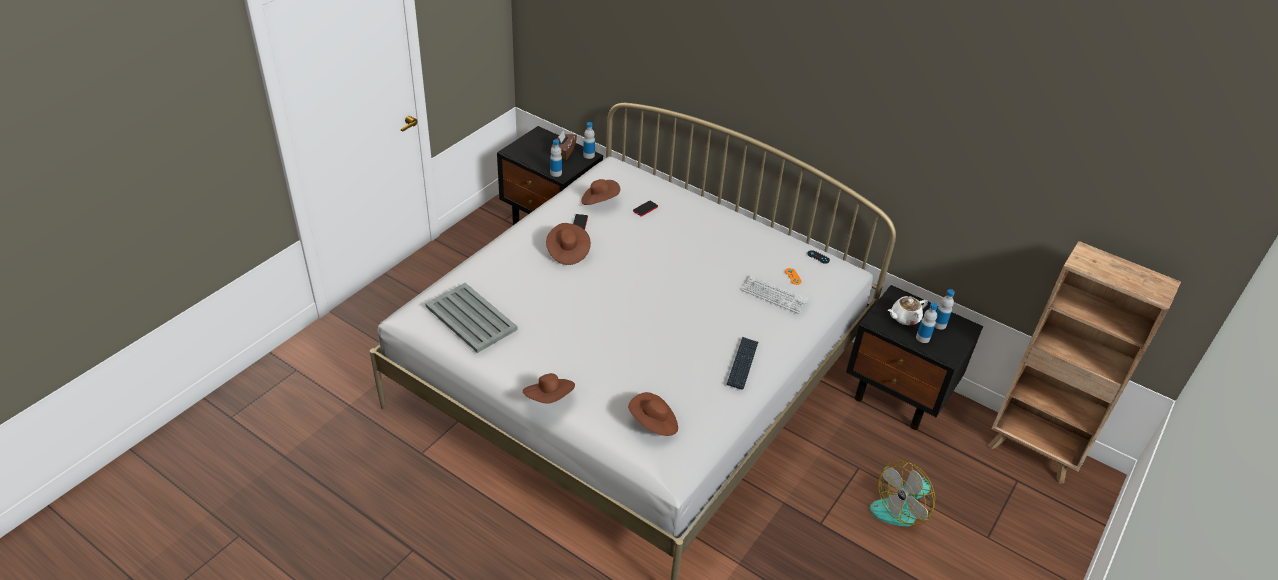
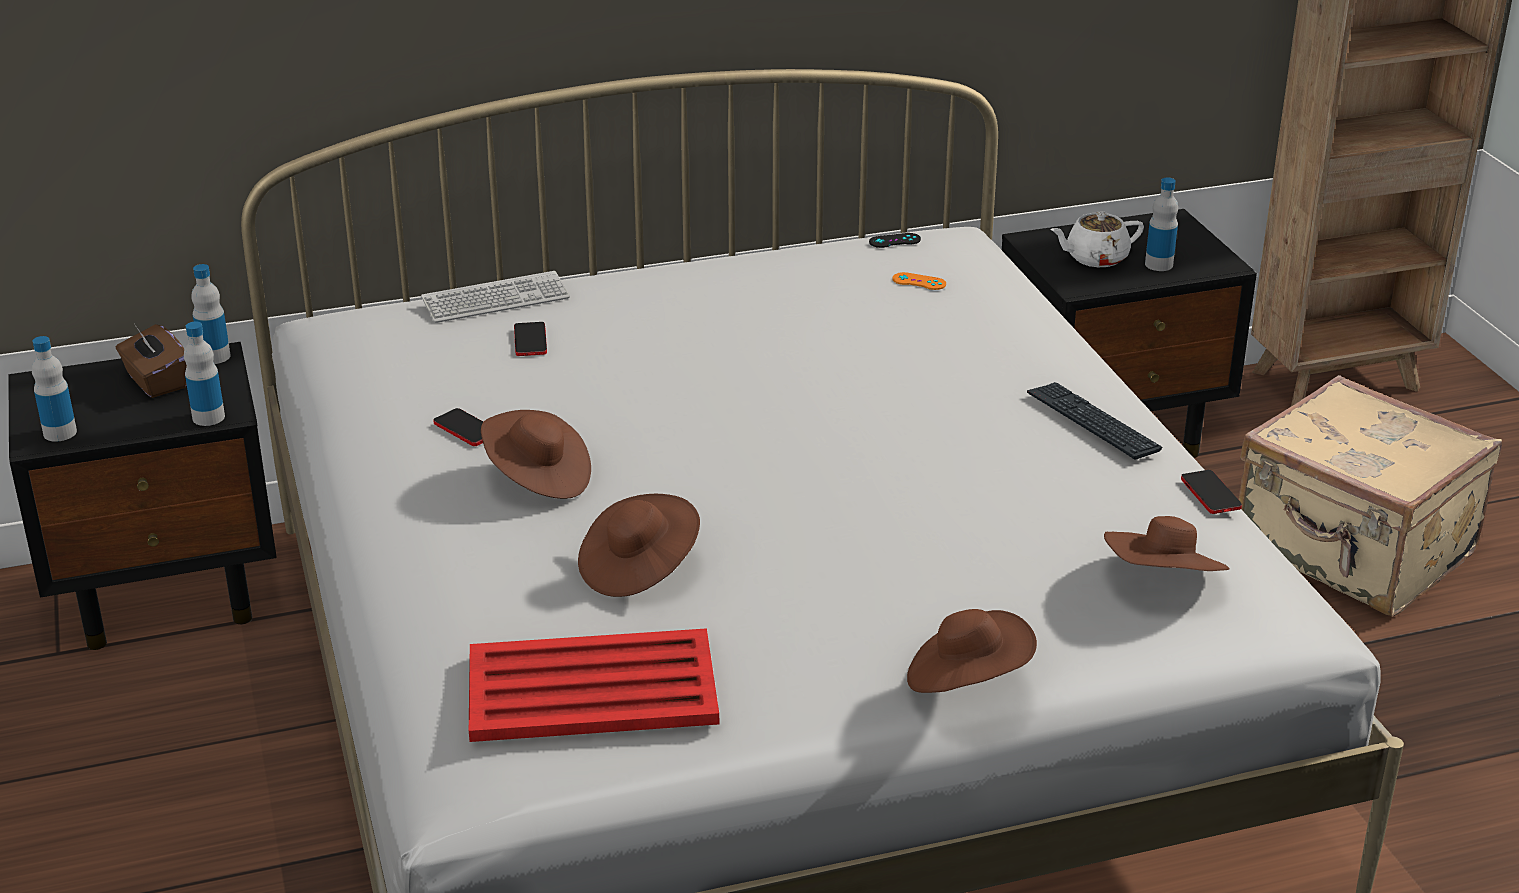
camera: 50 degrees left, 10 degrees down
(470, 317) = (589, 688): grey tray -> red tray
(599, 201) = (429, 379): brown hat -> brown hat (639, 569)
(729, 415) = (1210, 493): none -> phone
(774, 295) = (949, 318): keyboard -> keyboard (496, 300)
(902, 508) = (1352, 552): fan -> beige suitcase
(904, 318) = (1095, 258): white teapot -> white teapot turned 60 degrees clockwise
(939, 324) = (1143, 238): bottle -> bottle (60, 433)

